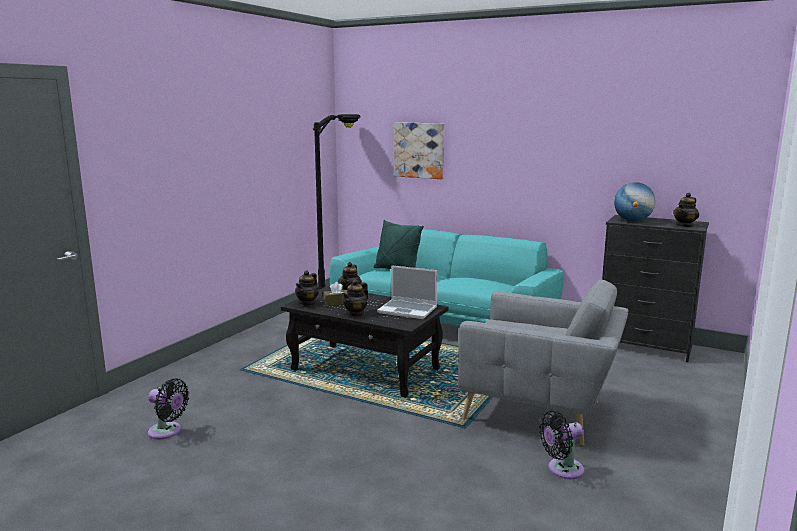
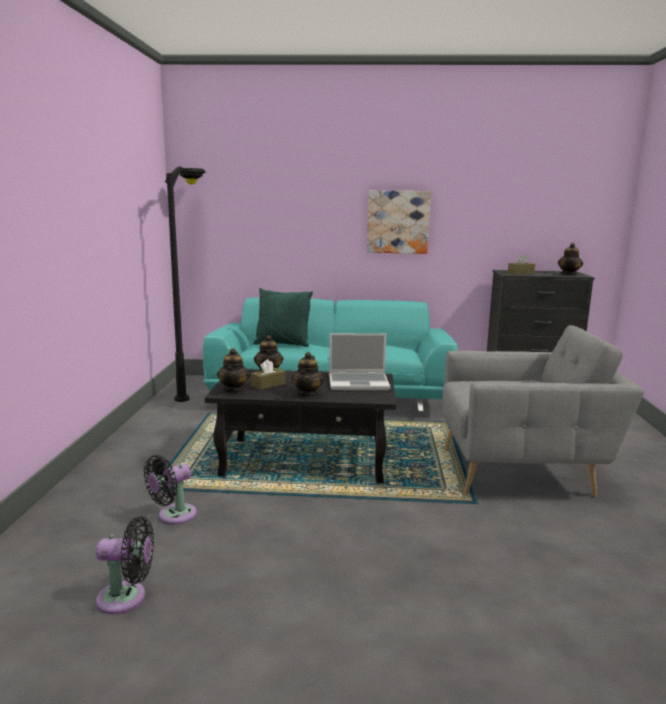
camera: 25 degrees left, 0 degrees up
(419, 150) = (278, 210): picture -> picture (398, 222)
(562, 470) = (610, 526): black fan -> black fan (173, 516)
(632, 221) = (520, 273): globe -> brown tissue box

